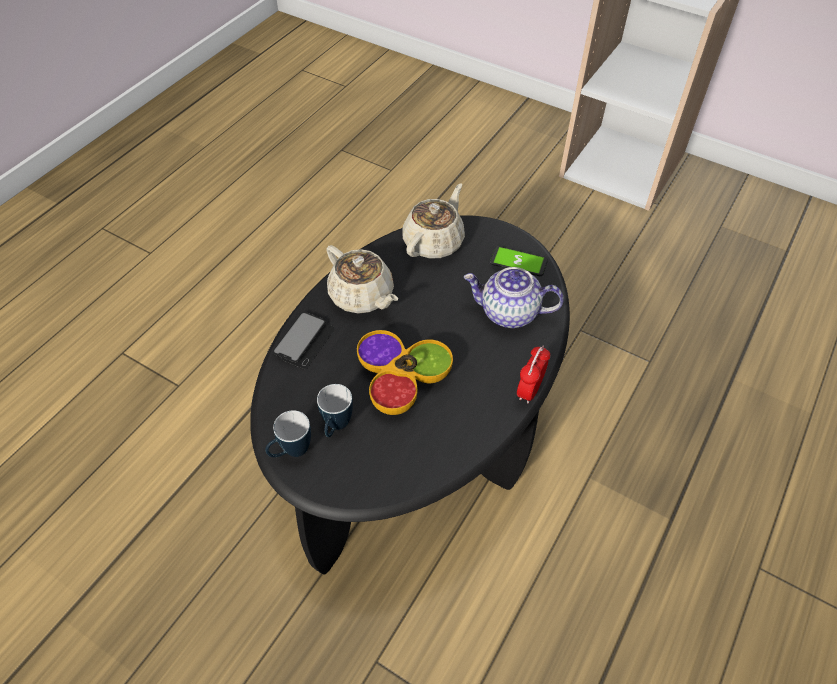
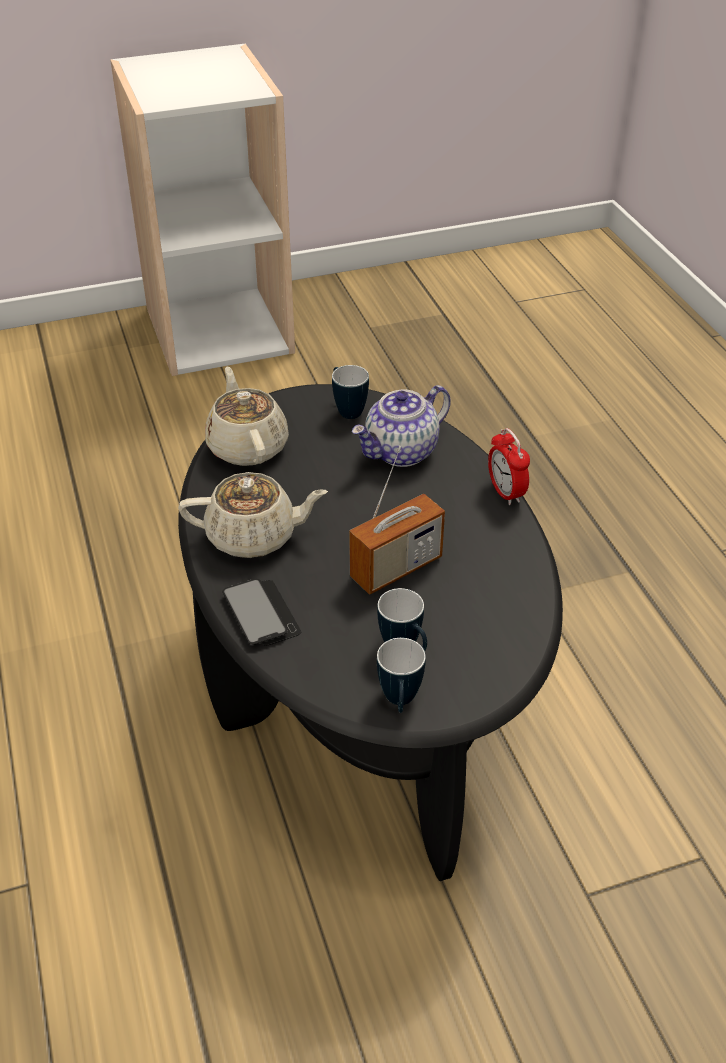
camera: 50 degrees left, 10 degrees down
(401, 378) = (396, 568): bowl -> radio
(518, 262) = (347, 409): phone -> mug

